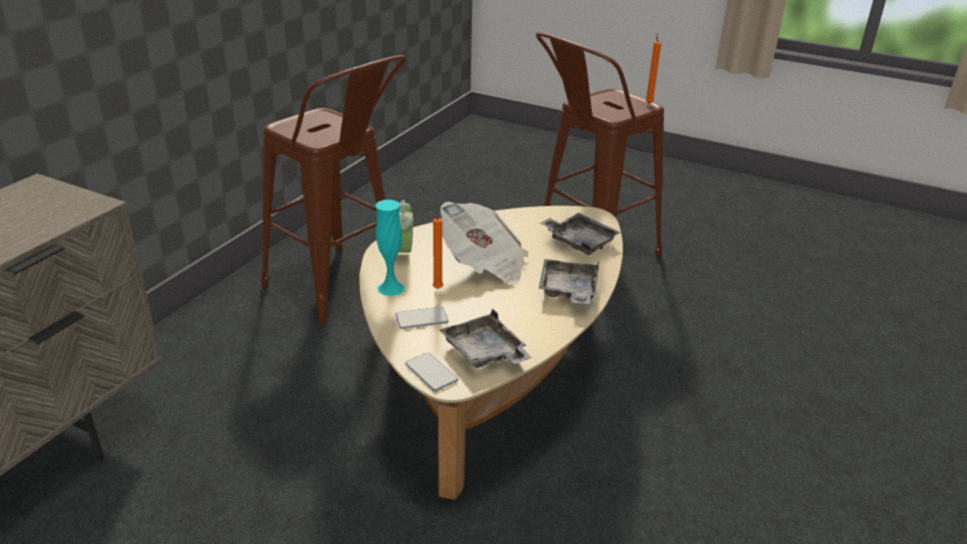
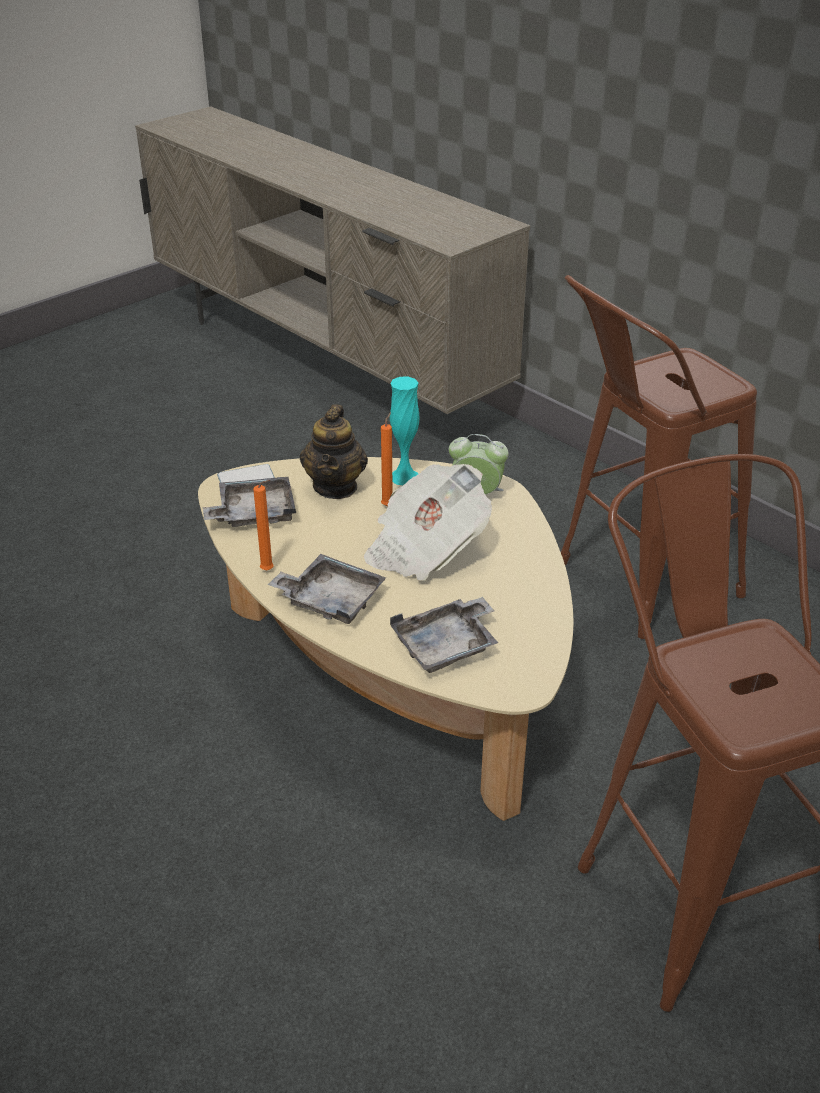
camera: 110 degrees right, 5 degrees up
(421, 319) = (335, 486): phone -> teapot
(648, 103) = (755, 736): orange candle -> orange candle (269, 571)

